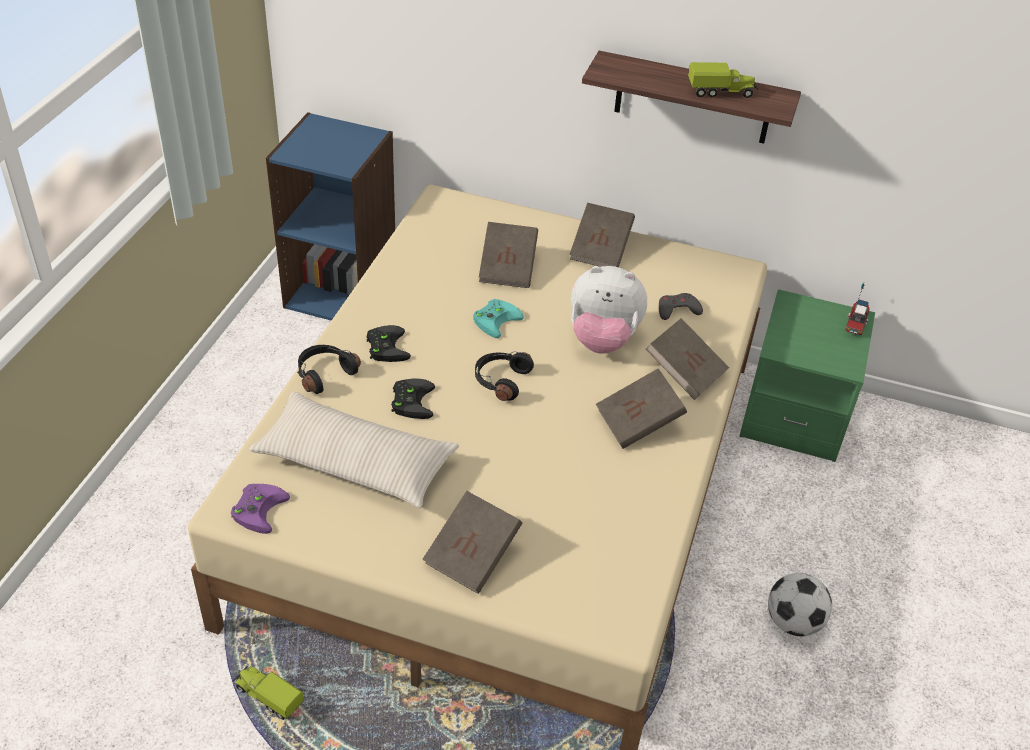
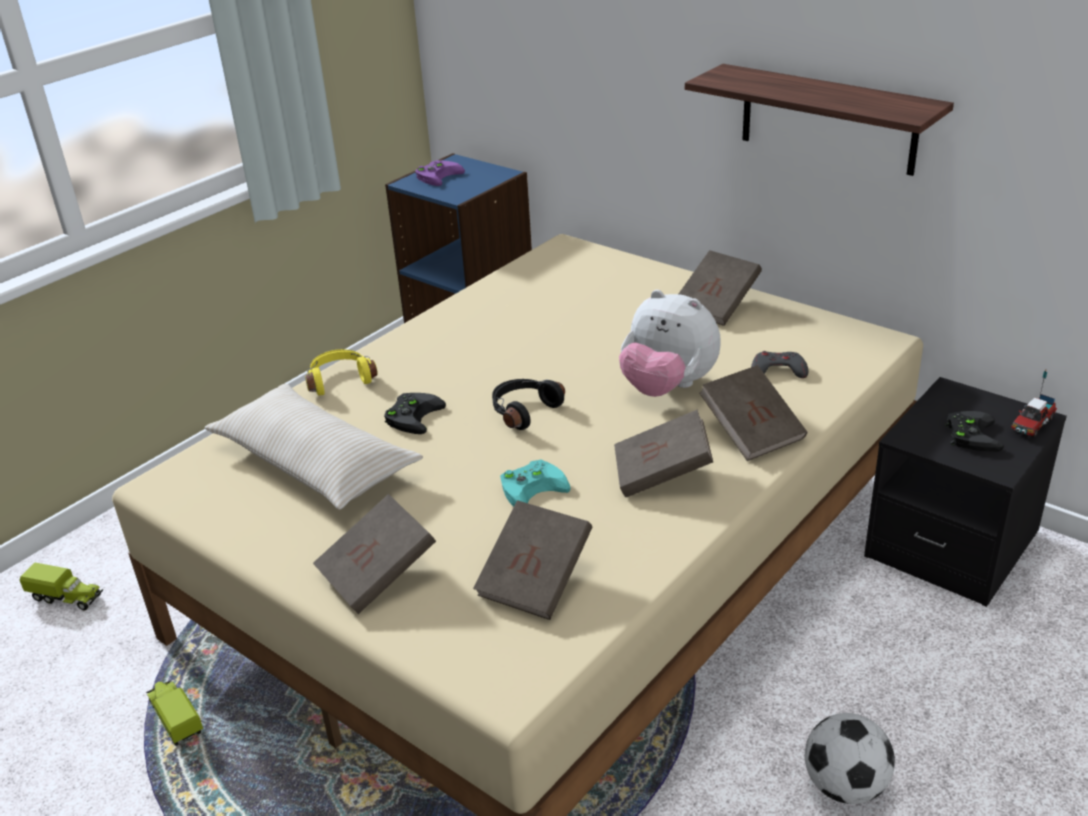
camera: 25 degrees right, 10 degrees down
(258, 508) = (187, 488): purple game controller -> purple game controller (438, 175)
(324, 373) = (340, 379): black headphones -> yellow headphones
(385, 346) = (419, 364): black game controller -> black game controller (970, 434)
(496, 319) = (555, 354): turquoise game controller -> turquoise game controller (533, 486)
(508, 268) = (598, 311): brown book -> brown book (535, 580)
(721, 92) = (845, 99): toy truck -> toy truck (67, 598)
(794, 414) = (951, 545): green nightstand -> black nightstand

